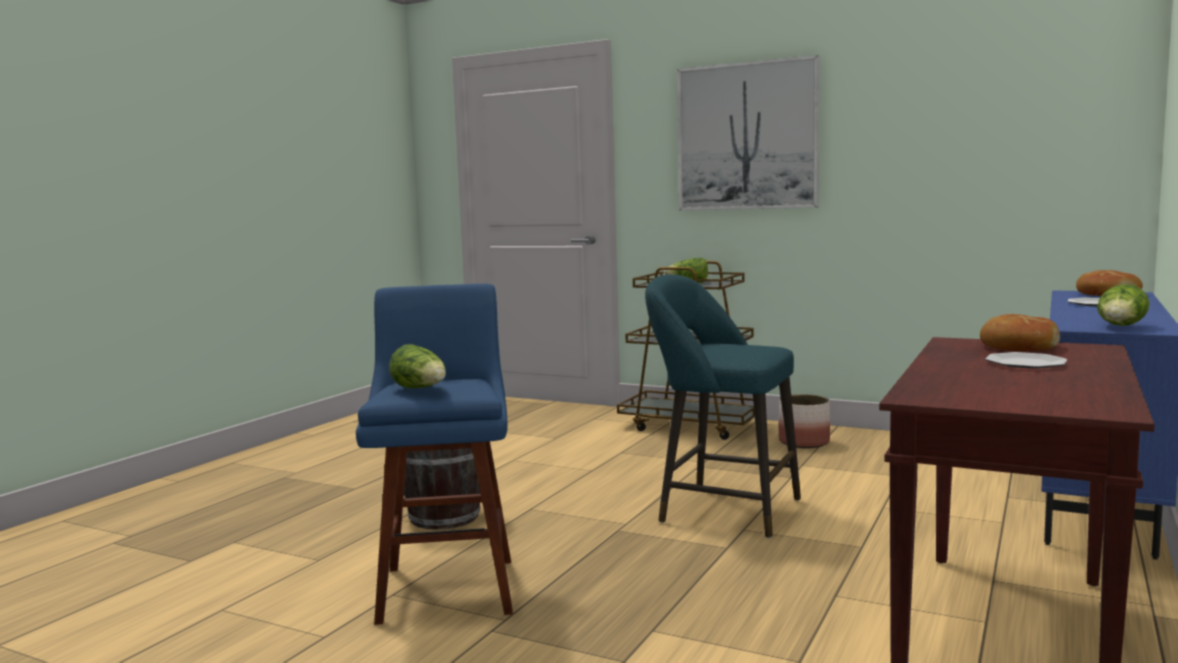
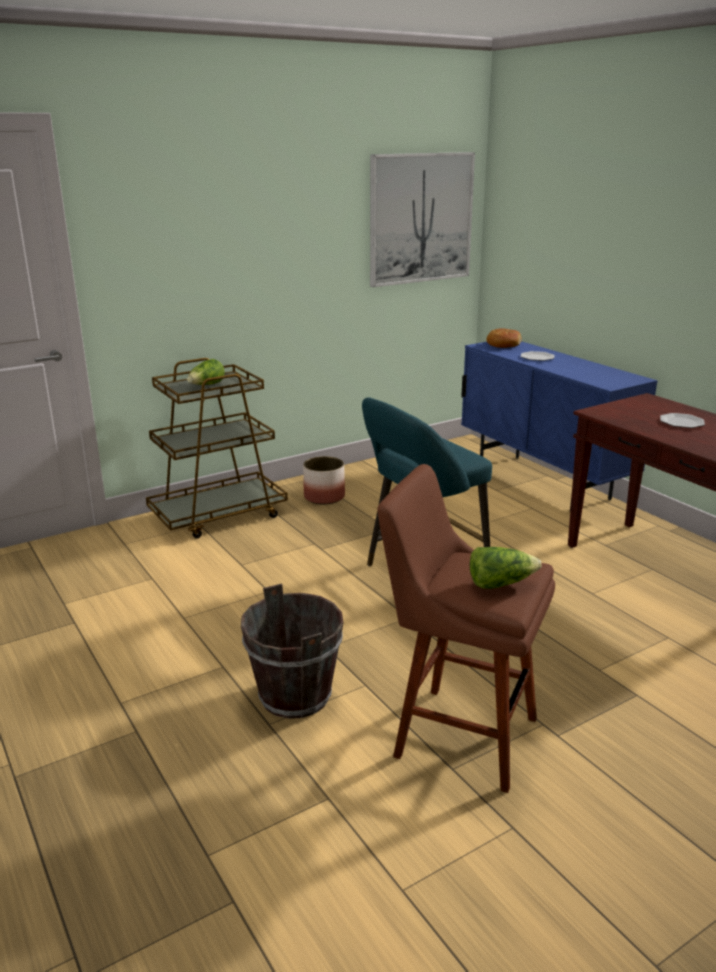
camera: 60 degrees left, 15 degrees up
(448, 585) = (458, 734): blue stool -> brown stool
(747, 136) = (218, 232): picture -> picture (420, 218)
(1018, 347) = (632, 409): bread -> none
(1121, 327) = (620, 379): lettuce -> none

